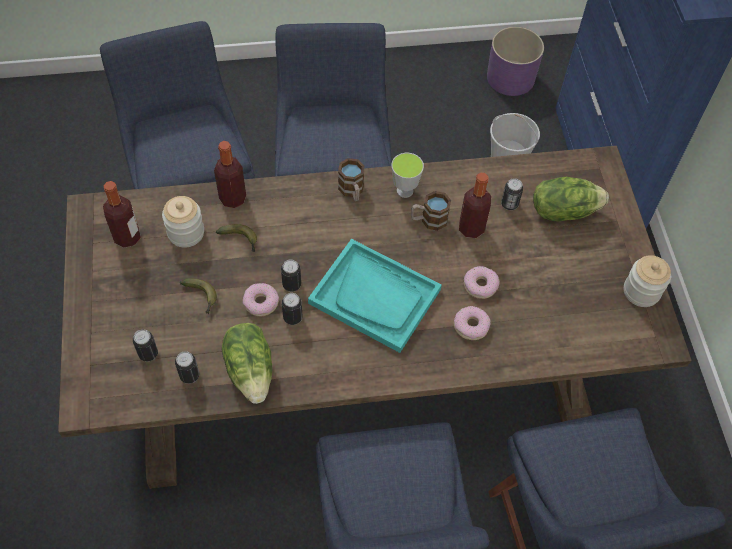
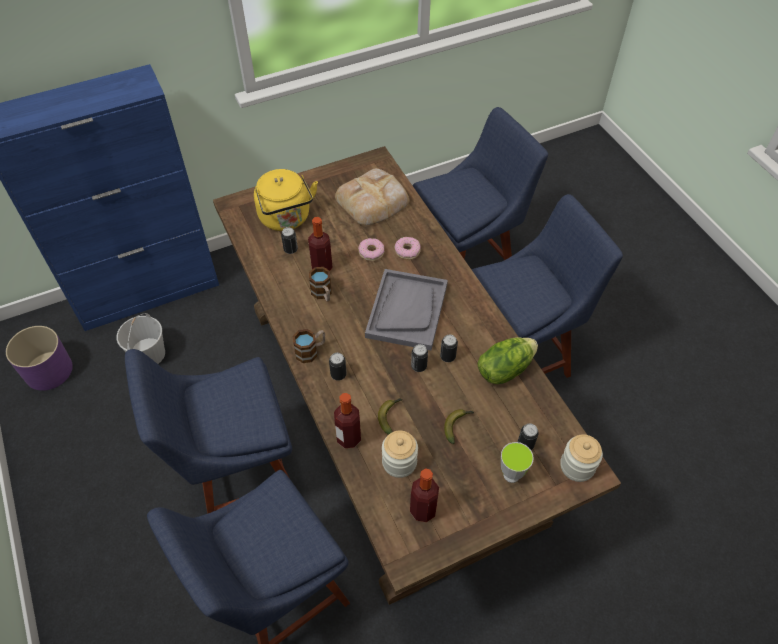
camera: 105 degrees left, 5 degrees down
(189, 375) = (528, 408): can -> can (338, 374)
(261, 302) = (444, 381): donut -> none
(375, 296) = (407, 310): turquoise tray -> grey tray
(405, 190) = (298, 316): cup -> cup (511, 475)
(563, 210) = (286, 219): lettuce -> yellow kettle
(574, 313) = (374, 201): none -> bread
(641, 291) = (342, 172): jar -> jar (577, 466)

